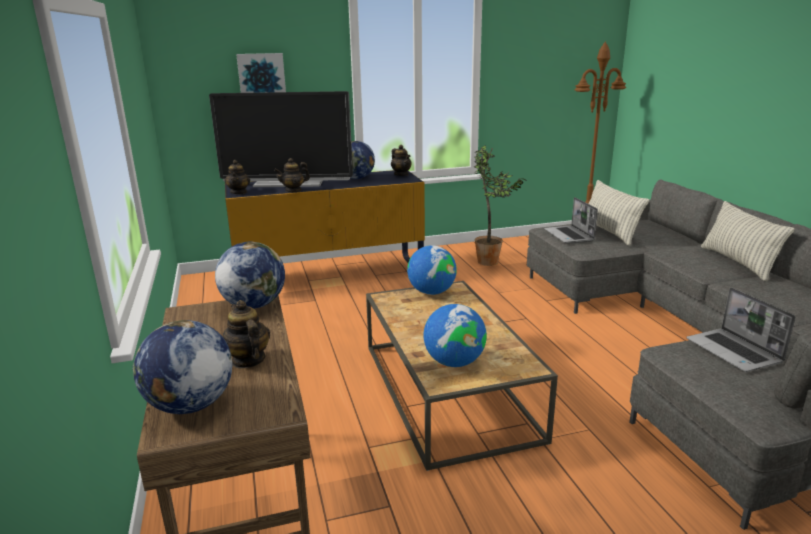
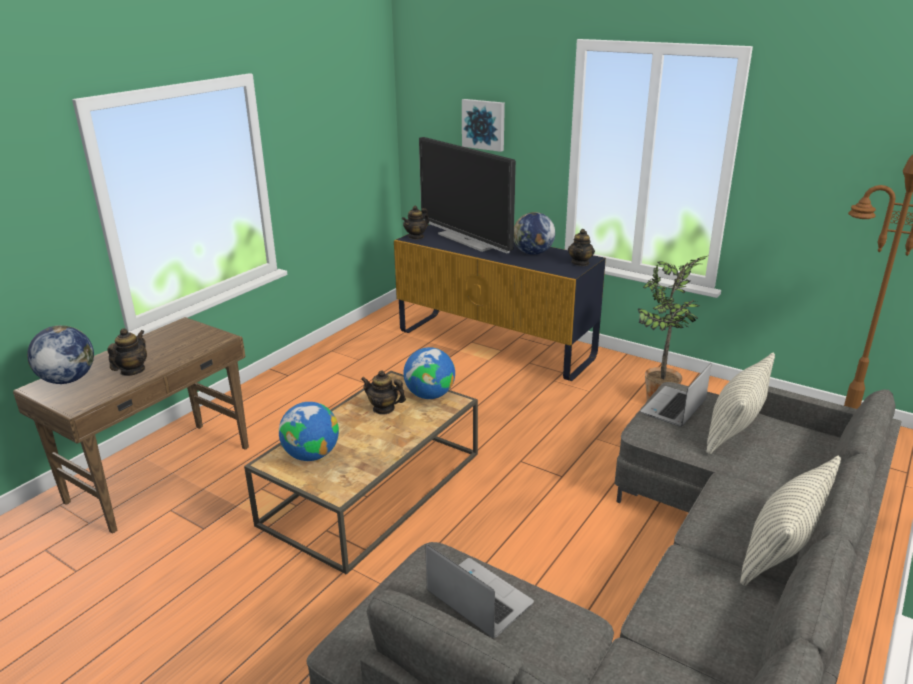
camera: 50 degrees right, 5 degrees up
(254, 305) = (213, 338): globe -> none
(293, 190) = (453, 249): teapot -> teapot (383, 409)
(734, 352) = (477, 599): laptop -> laptop turned 105 degrees clockwise

